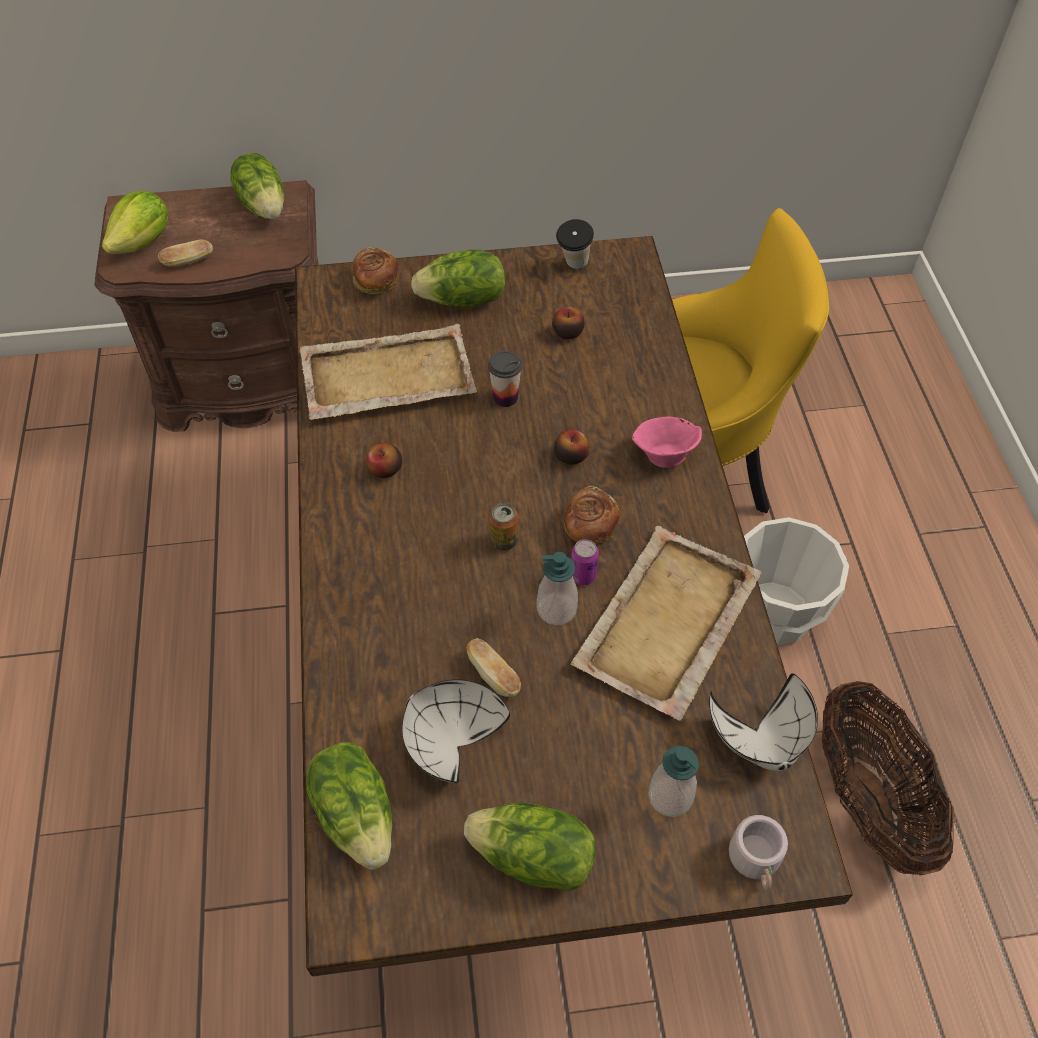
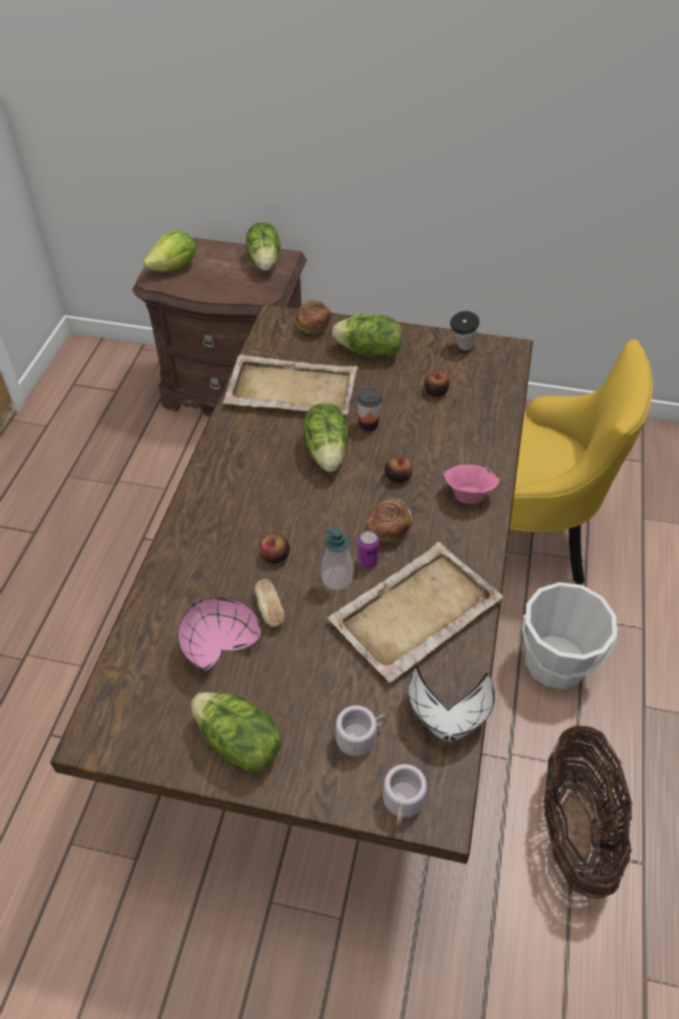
camera: 20 degrees right, 5 degrees down
(188, 261) = (198, 286): bread -> none
(357, 814) = (132, 672): lettuce -> lettuce (327, 452)
(385, 469) = (260, 450): apple -> apple (275, 556)
(448, 741) = (217, 644): white bowl -> pink bowl
(504, 541) = (321, 521): can -> none
(670, 796) = (359, 735): soap dispenser -> grey mug

